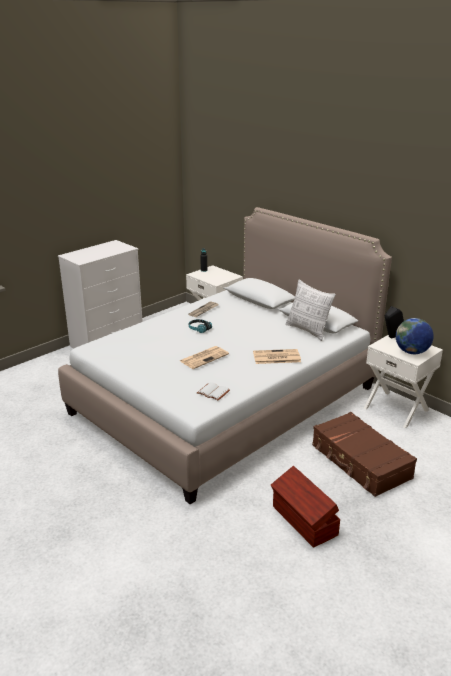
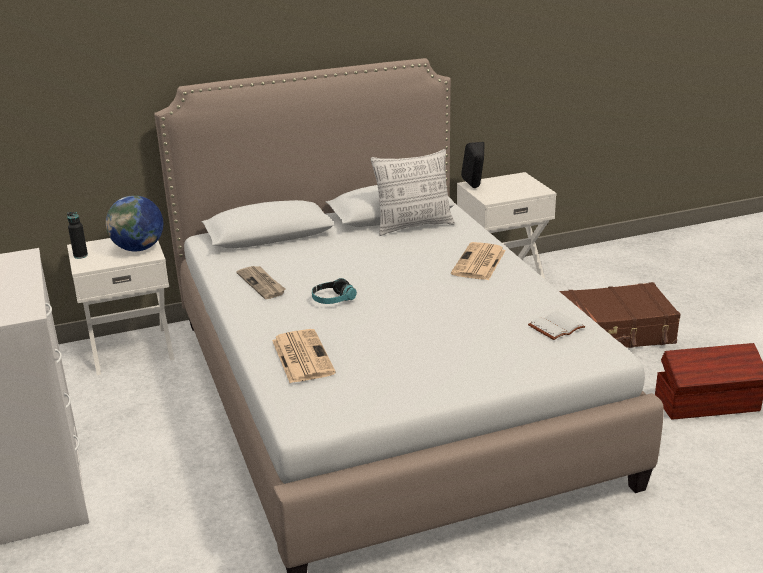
camera: 65 degrees left, 0 degrees up
(204, 357) = (439, 314): newspaper -> newspaper (301, 356)
(411, 352) = (520, 187): globe -> globe (138, 248)

